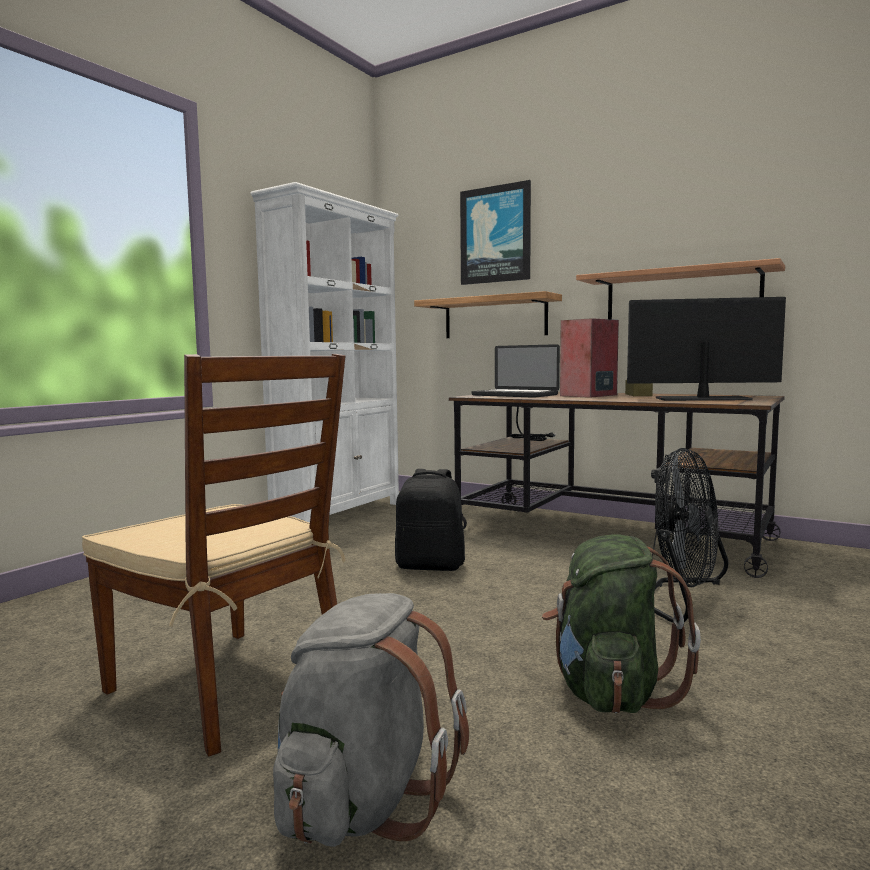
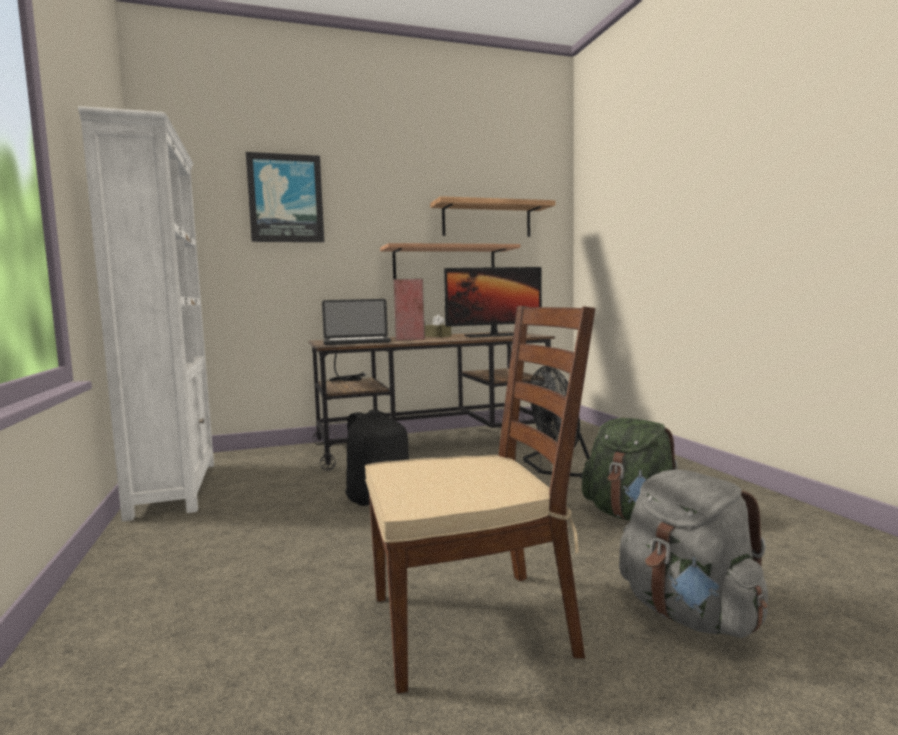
camera: 50 degrees left, 0 degrees up
(495, 318) = (289, 274): shelf -> shelf (486, 220)
(702, 399) = (494, 335): monitor -> monitor turned 150 degrees counterclockwise

